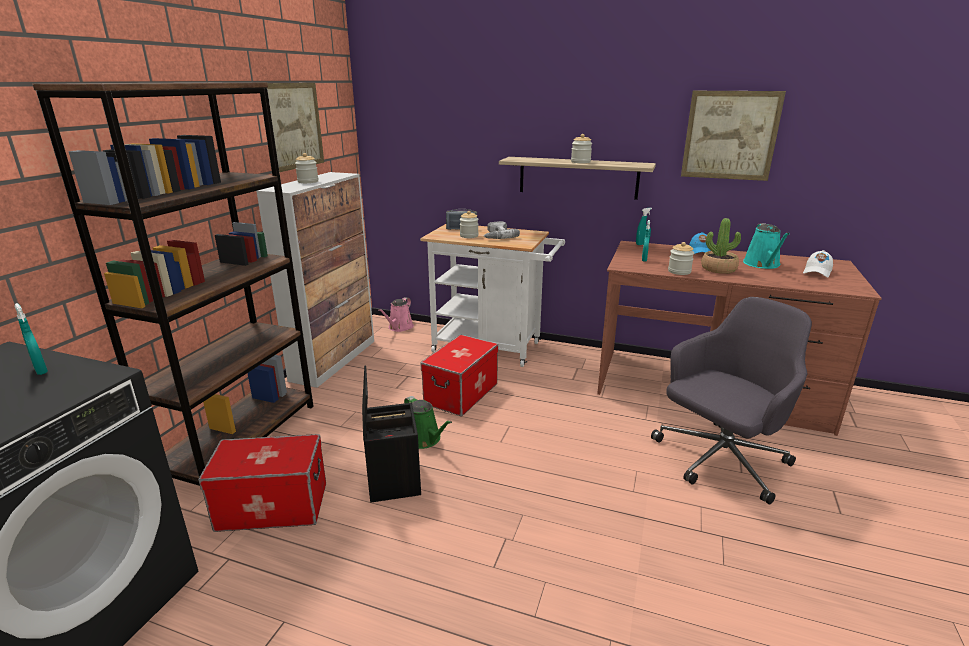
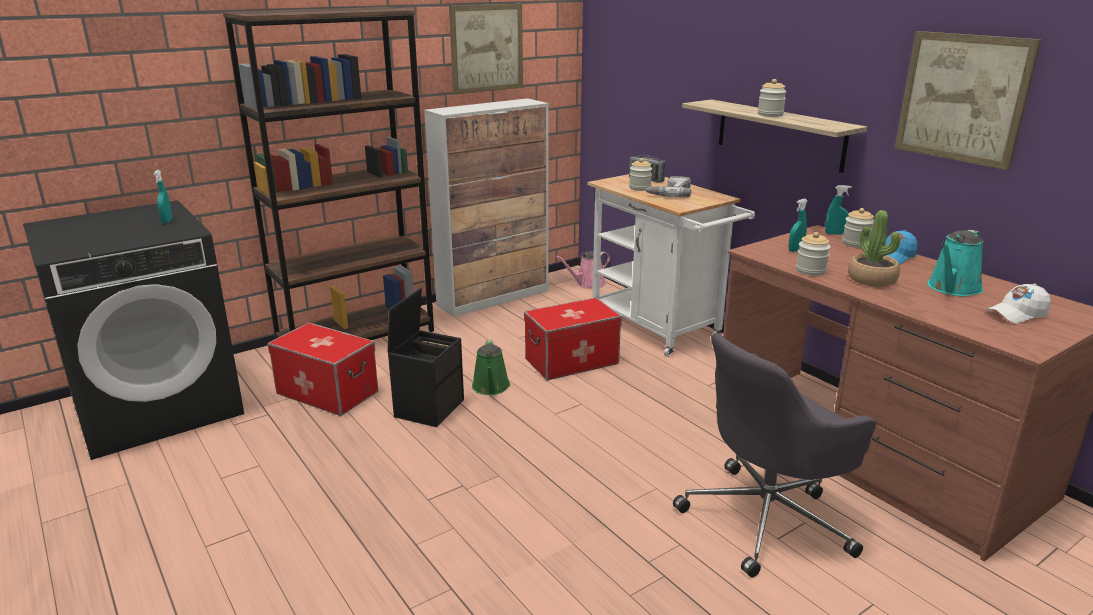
camera: 35 degrees right, 0 degrees up
(308, 182) = (482, 106): jar -> jar (856, 243)
(719, 460) = (767, 518): grey office chair -> grey office chair turned 150 degrees clockwise

